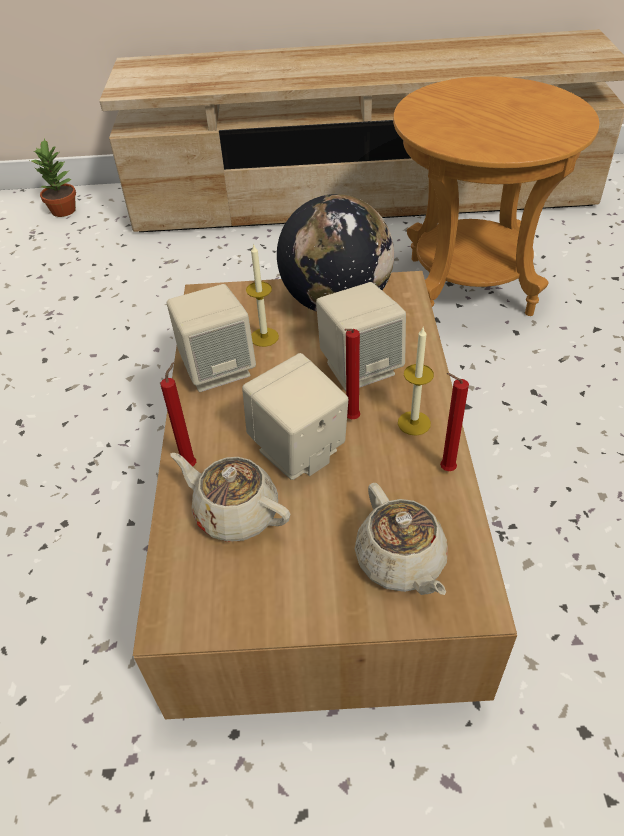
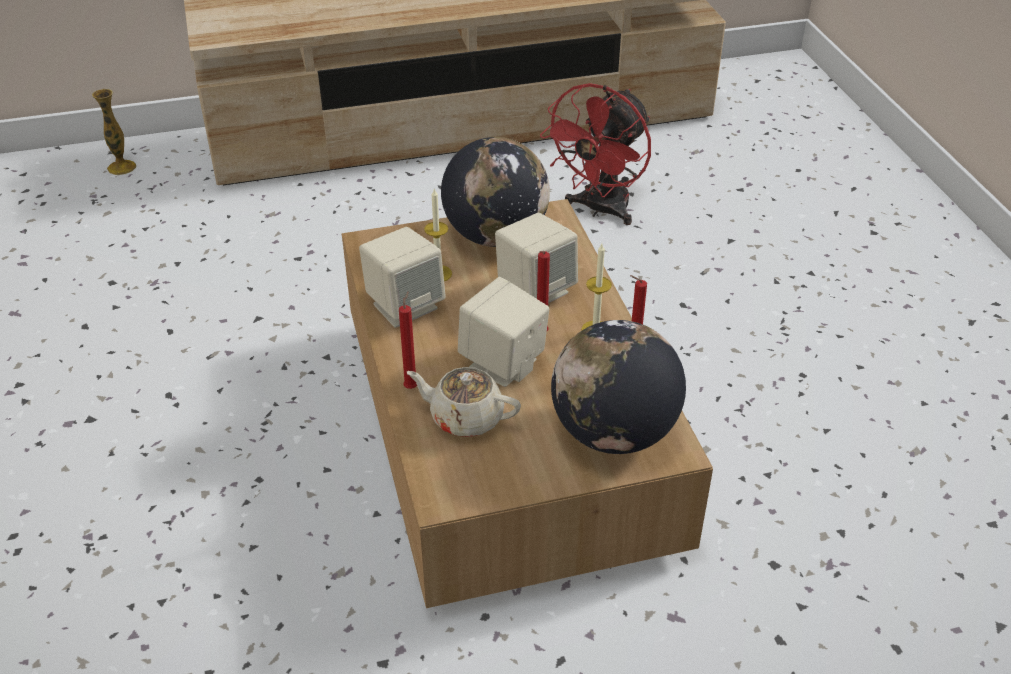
camera: 15 degrees left, 5 degrees down
(64, 210) = (122, 167): potted plant -> vase
(401, 561) = (613, 433): beige teapot -> globe
(469, 285) = (600, 210): brown side table -> red fan

